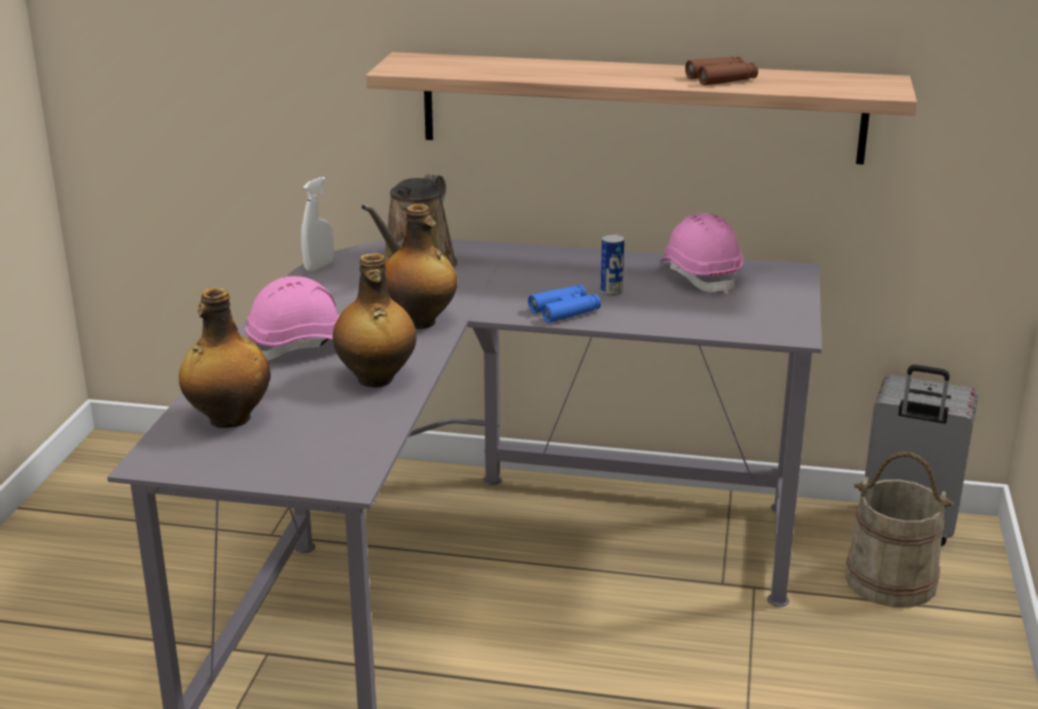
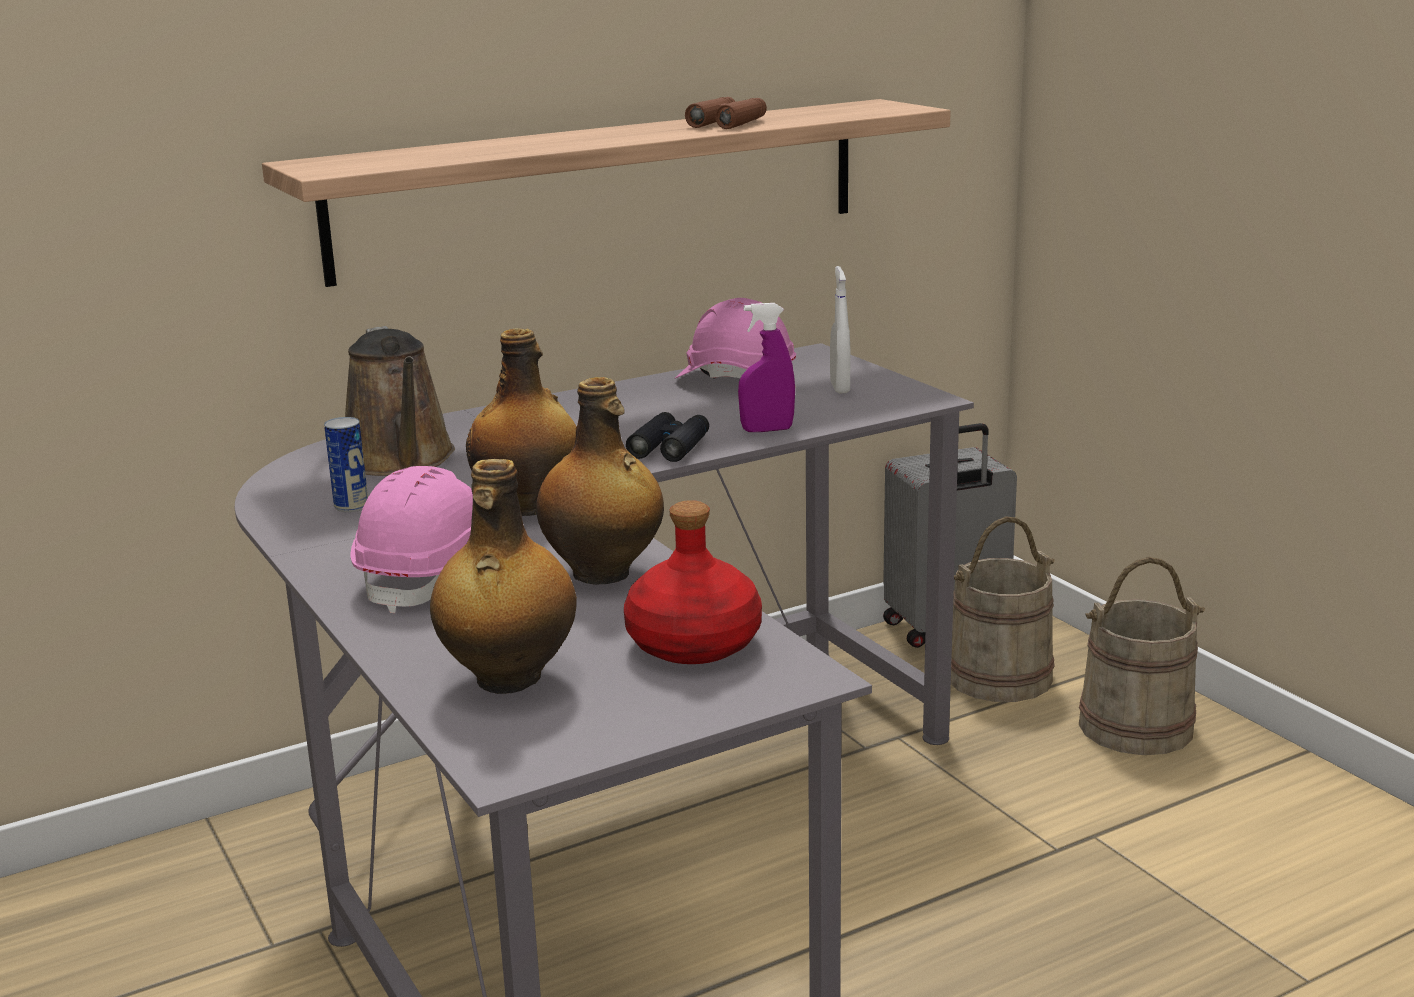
camera: 40 degrees left, 5 degrees down
(319, 266) = (267, 496): white spray bottle -> white spray bottle (840, 388)
(337, 440) = (695, 644): none -> red bottle
(564, 311) = (669, 447): blue binoculars -> black binoculars
(611, 292) = (679, 418): can -> can (351, 506)
(643, 320) = (767, 430): none -> purple spray bottle
(939, 663) = (1135, 726): none -> beige bucket

